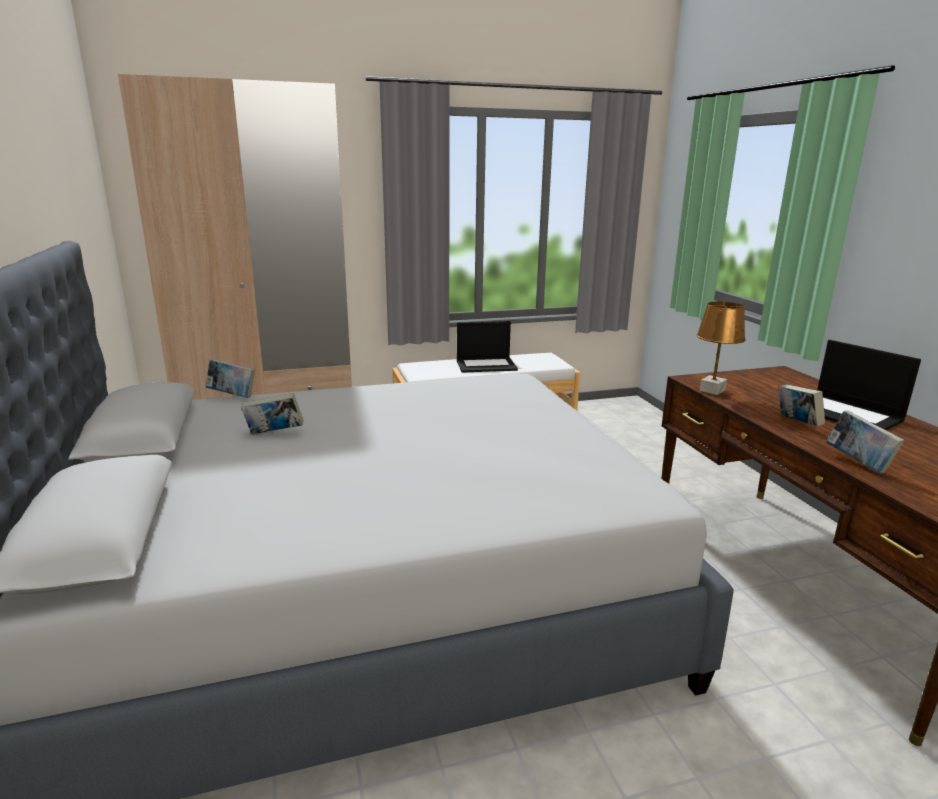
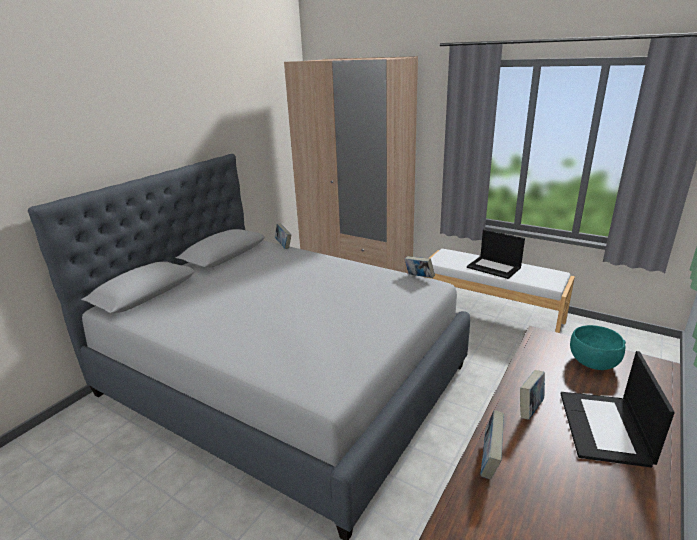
camera: 50 degrees right, 5 degrees up
(274, 433) = (259, 272): book -> book (419, 277)
(712, 390) = (533, 351): brown table lamp -> none
(754, 382) = (593, 362): none -> turquoise bowl

